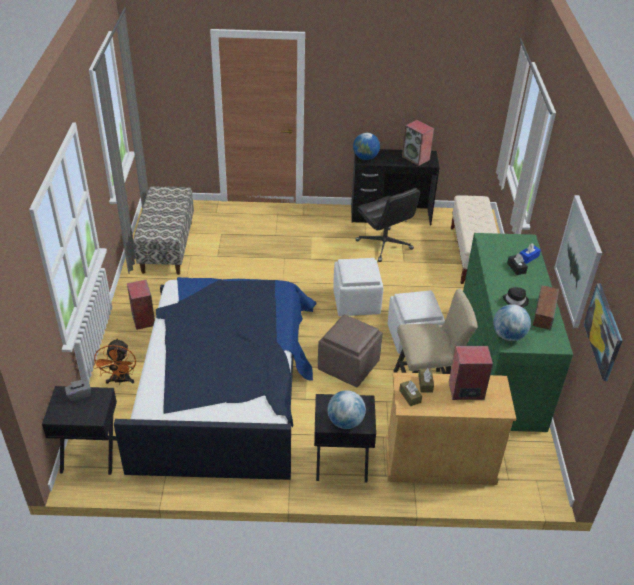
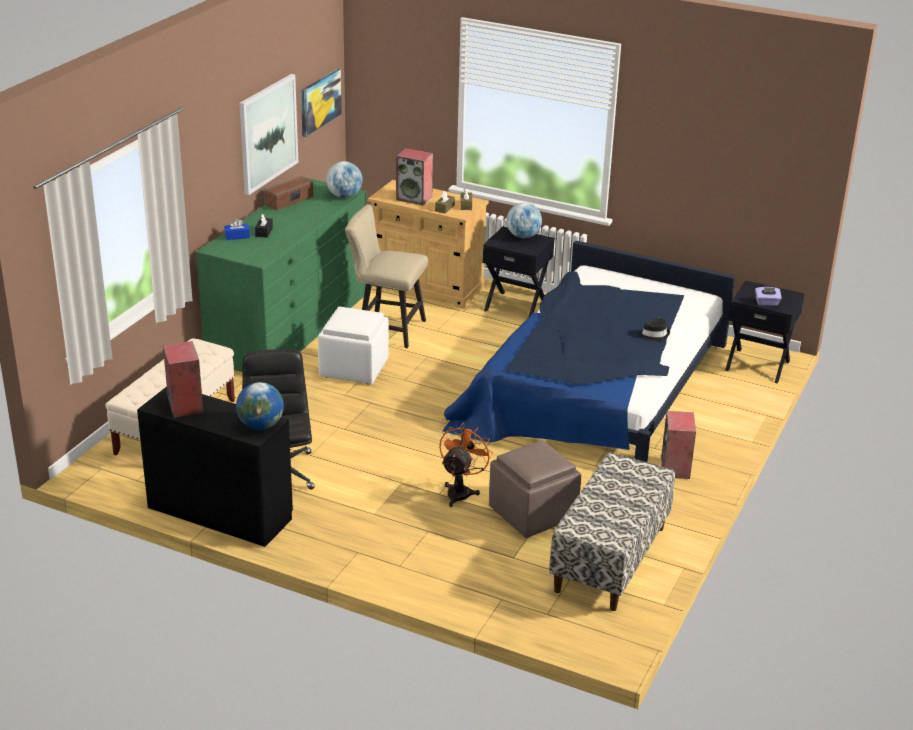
camera: 155 degrees left, 10 degrees down
(79, 395) = (767, 303): grey tissue box -> purple tissue box
(120, 381) = (717, 413): orange fan -> orange fan (461, 491)
(348, 365) = (450, 364): brown ottoman -> brown ottoman (532, 514)
(357, 302) = (386, 416): white ottoman -> none
(516, 301) = (303, 212): black hat -> black hat (654, 335)

